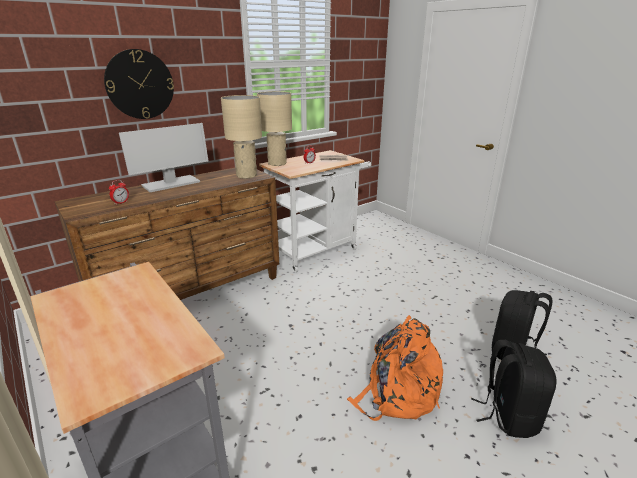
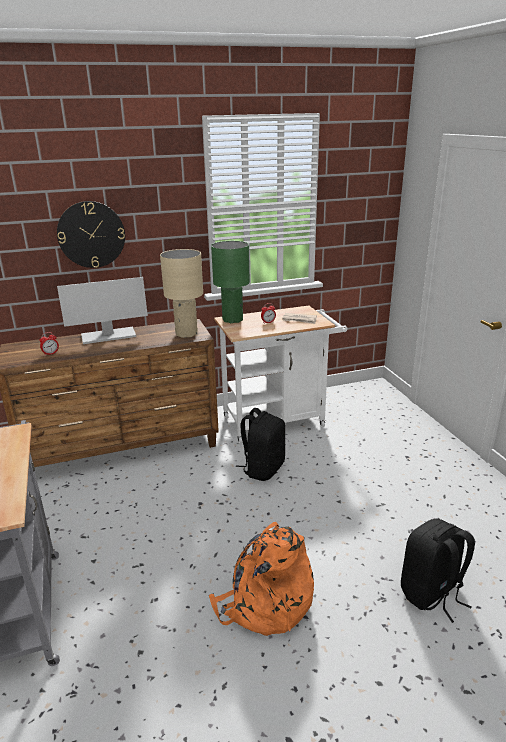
camera: 20 degrees right, 0 degrees up
(277, 163) = (233, 320): beige table lamp -> green table lamp
(507, 415) = (371, 661): black backpack -> black backpack (263, 468)

